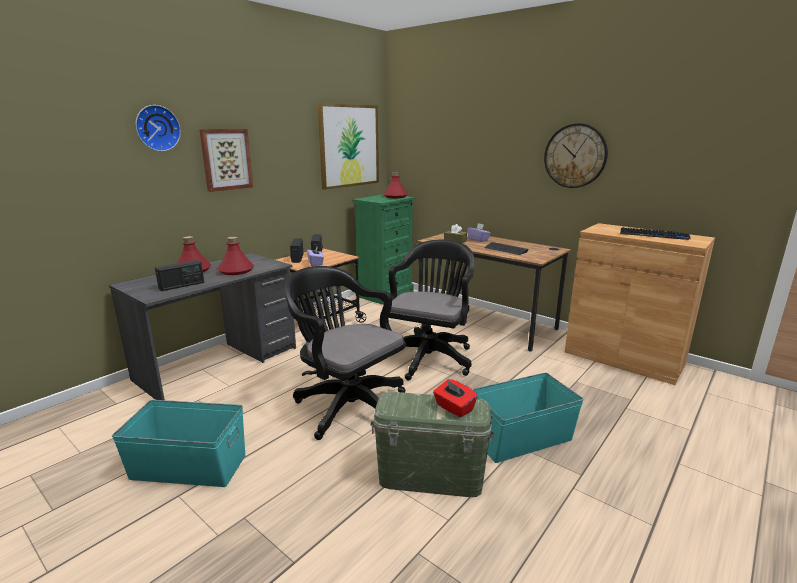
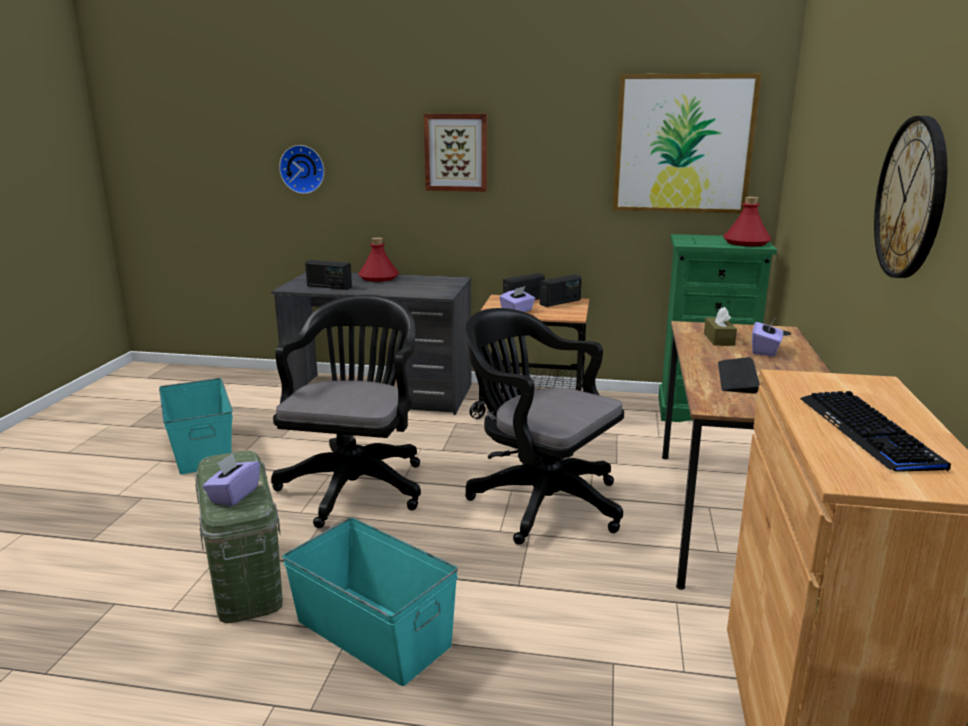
camera: 60 degrees right, 0 degrees up
(157, 128) = (376, 112): wall clock -> wall clock (303, 169)
(236, 271) = (397, 288): red bottle -> none
(430, 356) = (539, 501): black office chair -> black office chair turned 135 degrees counterclockwise
(454, 408) = (234, 495): red tissue box -> purple tissue box

